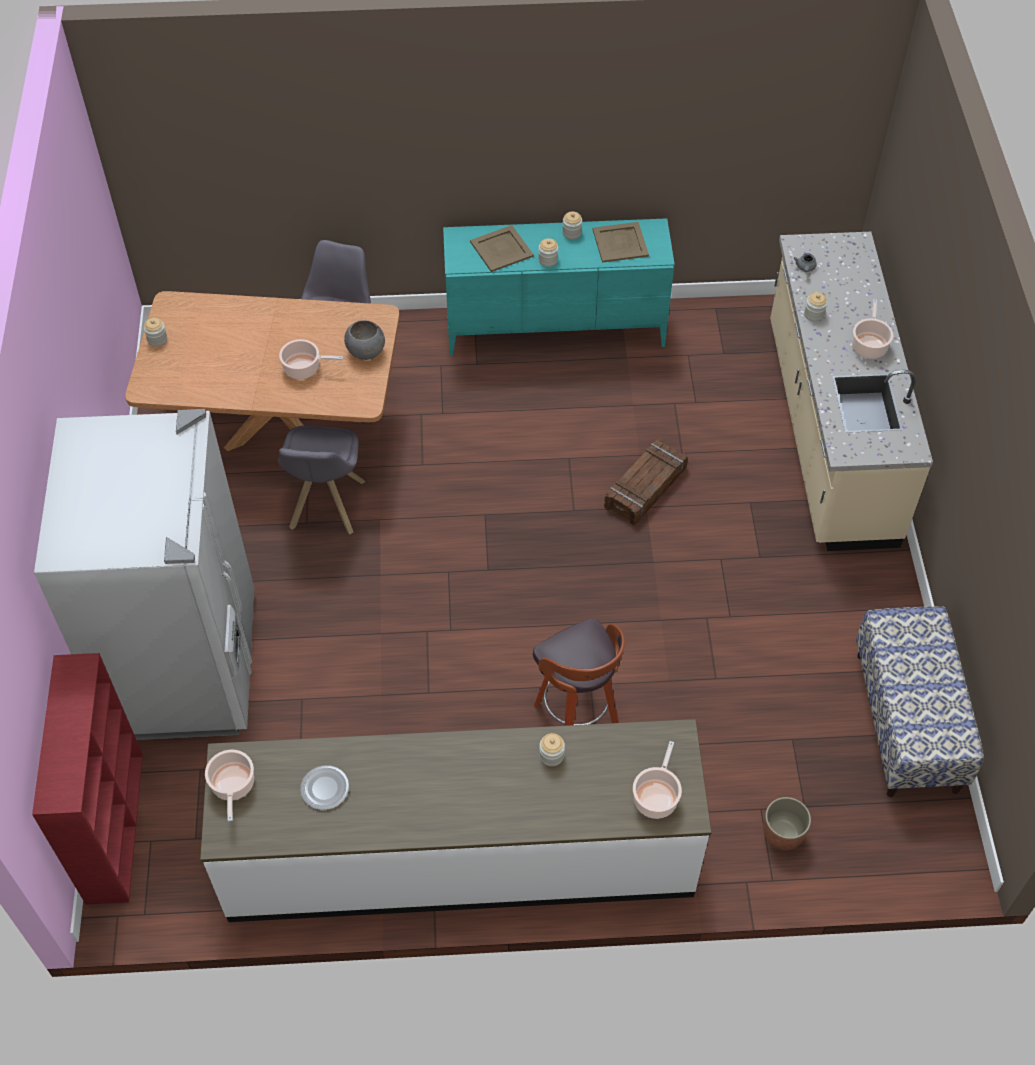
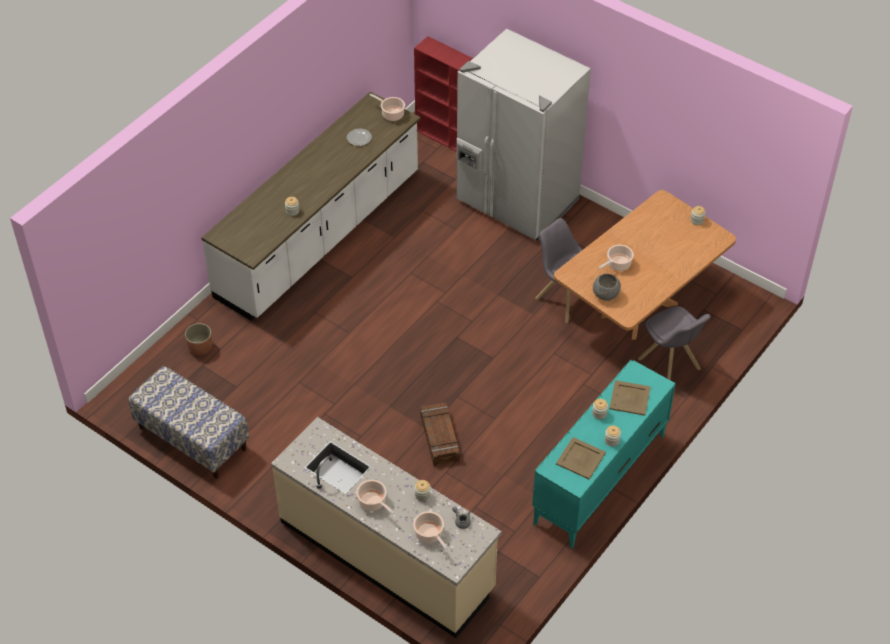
camera: 130 degrees right, 5 degrees down
(577, 716) = (339, 317): stool -> none
(656, 797) = (235, 230): cooking pot -> cooking pot (429, 534)

